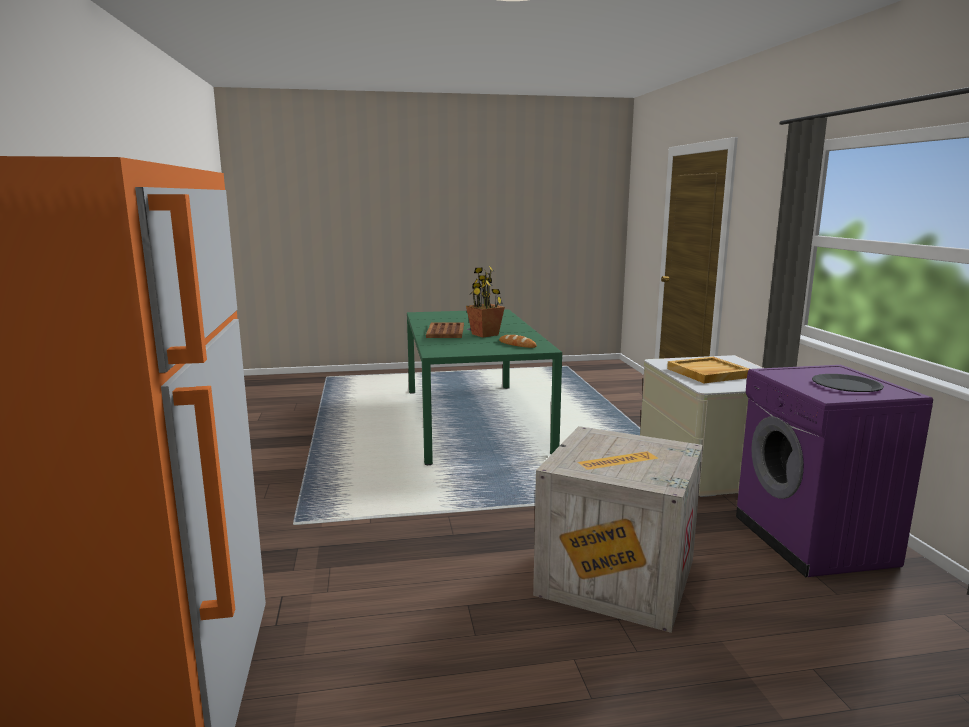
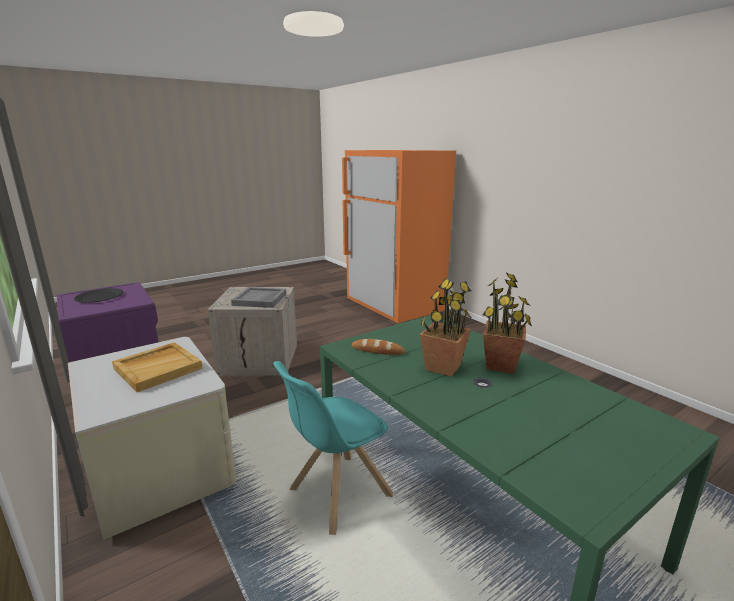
camera: 155 degrees right, 5 degrees up
(445, 331) = (501, 365): brown tray -> potted plant
(562, 436) = (336, 494): none -> turquoise chair
(611, 448) = (260, 299): none -> grey tray

